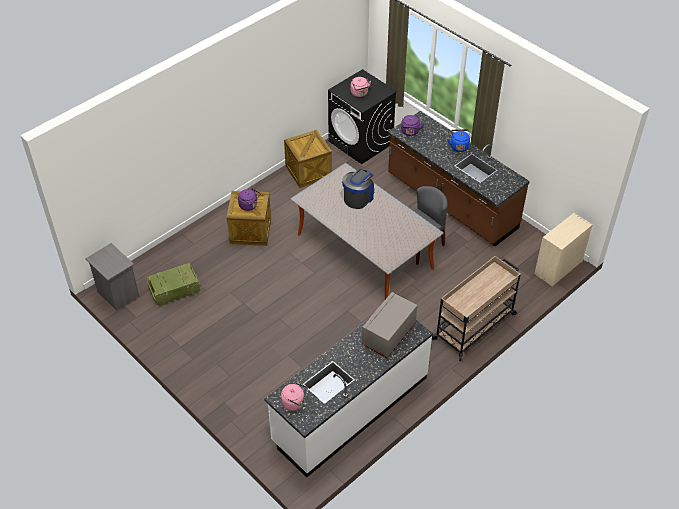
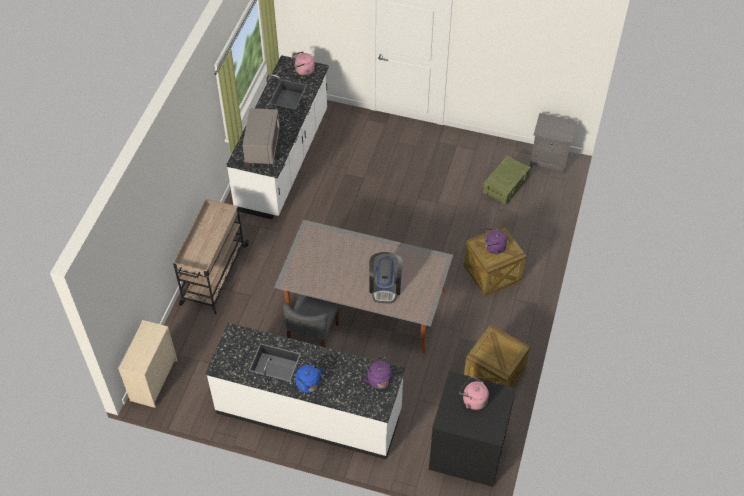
camera: 150 degrees right, 5 degrees up
(451, 202) = (309, 411): brown counter -> white counter

